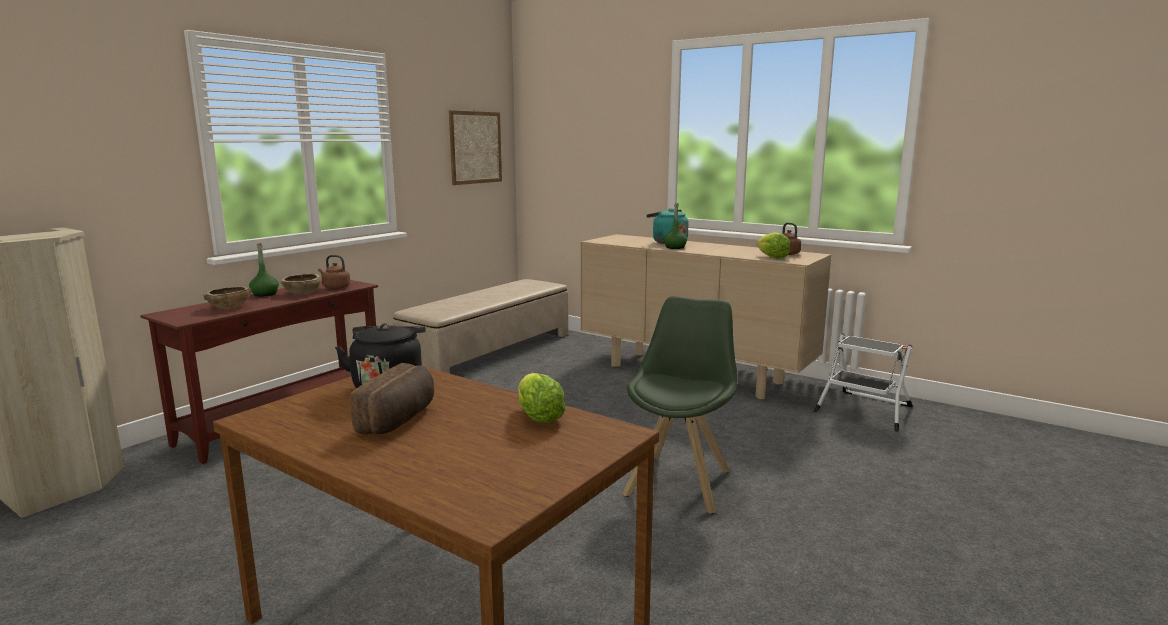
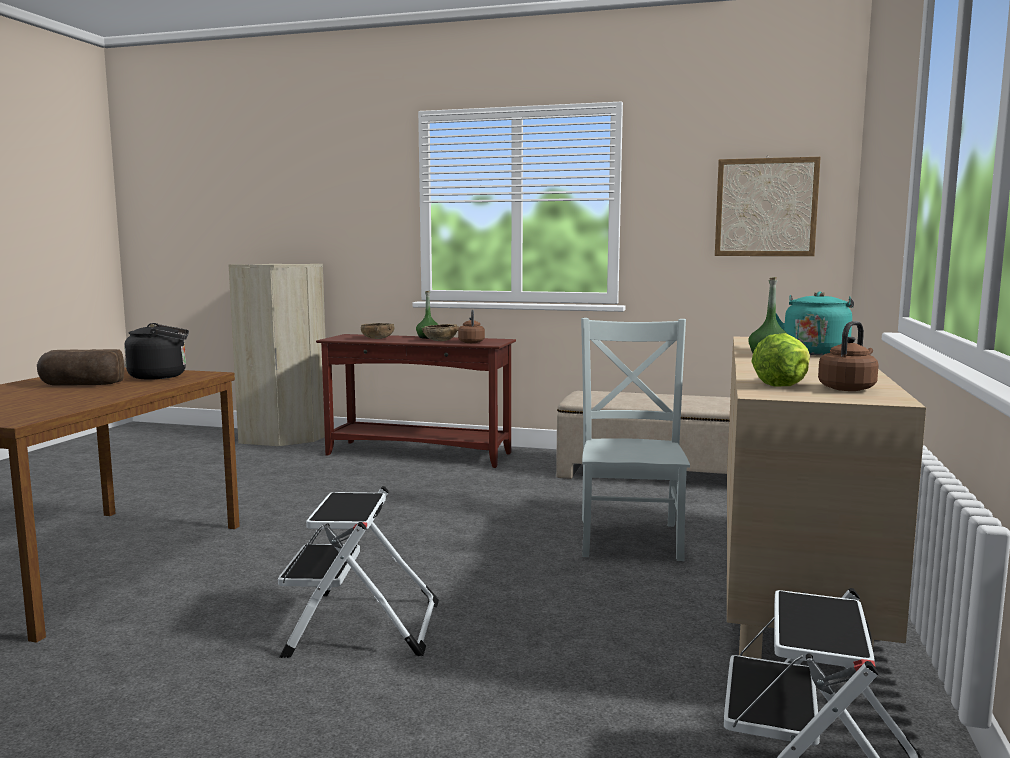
camera: 70 degrees right, 5 degrees down
(538, 417) = (69, 404): lettuce -> none
(587, 387) = (631, 537): none -> grey chair
(679, 482) = (361, 624): green chair -> step ladder

